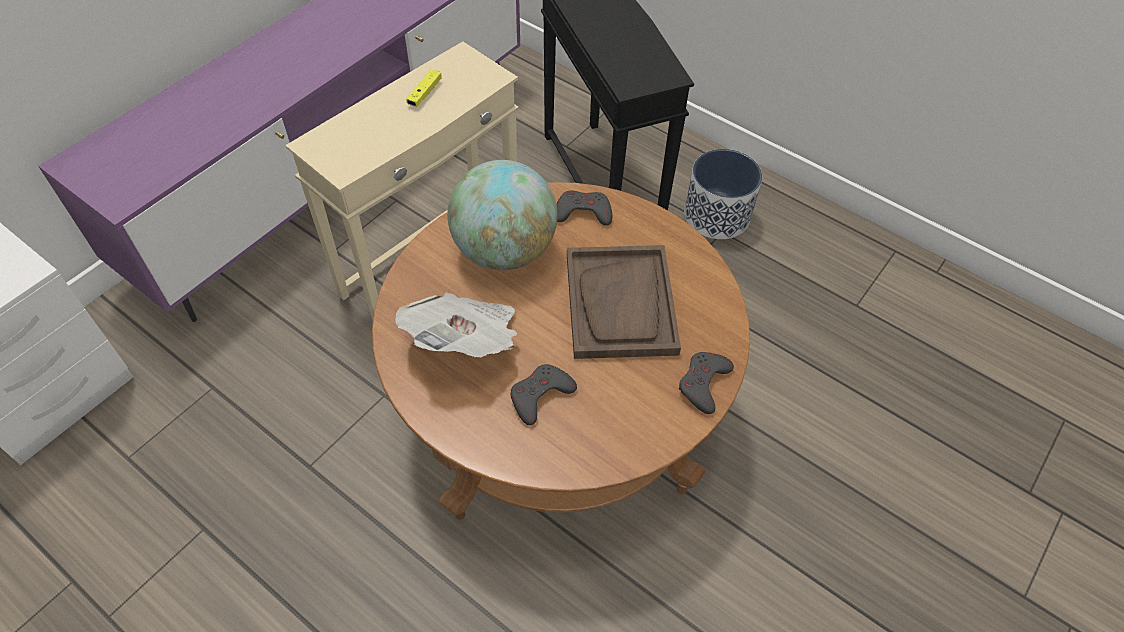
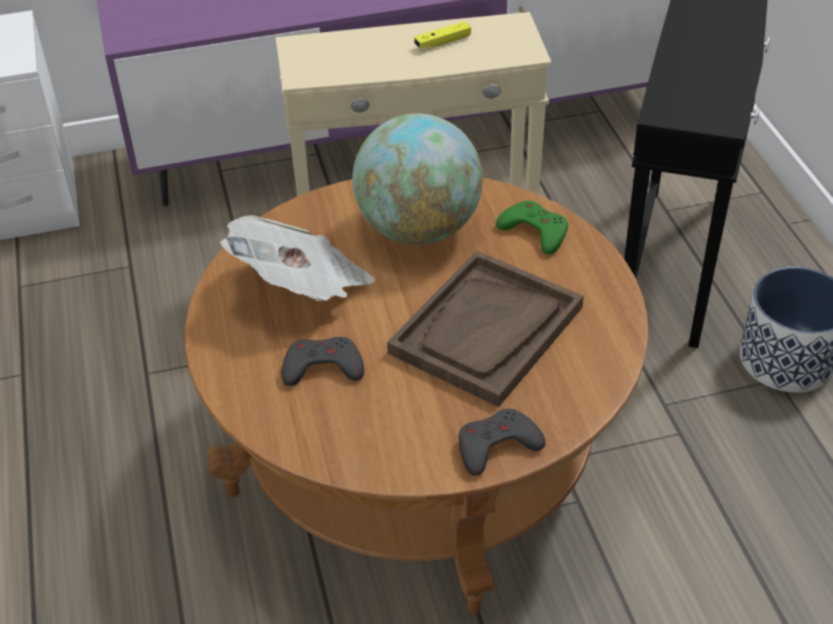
camera: 40 degrees right, 10 degrees down
(583, 212) = (534, 231): grey game controller -> green game controller

